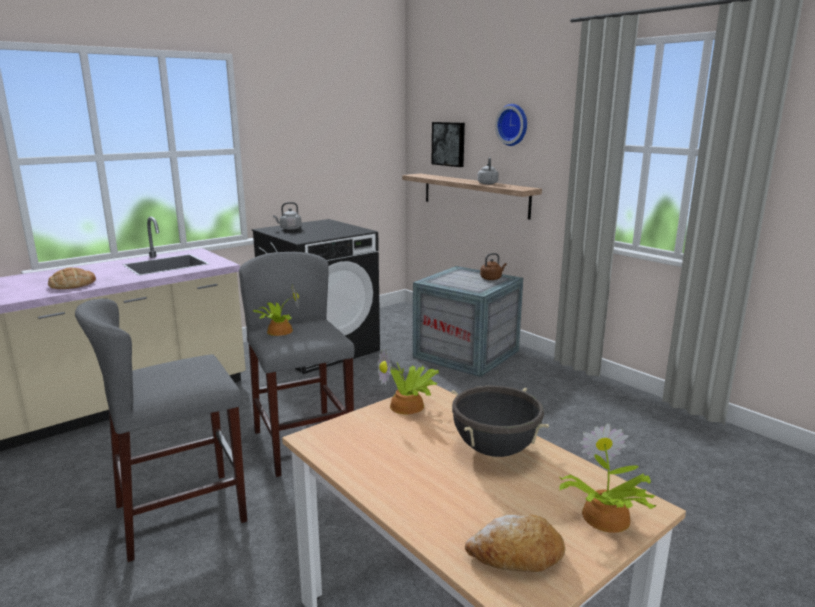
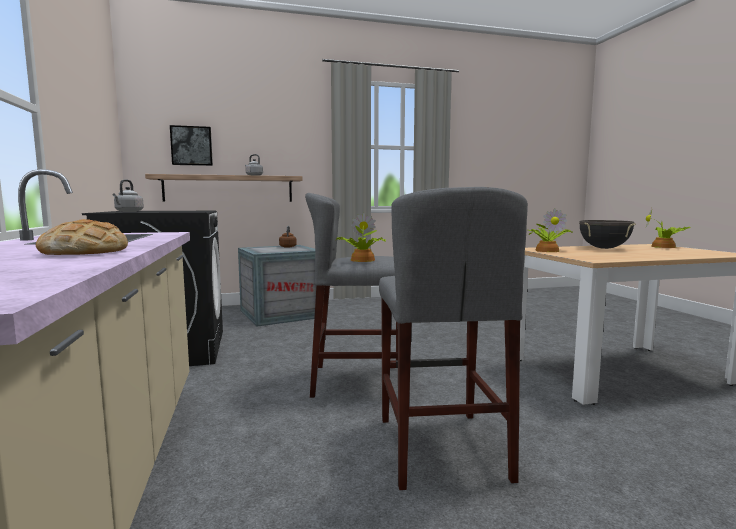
camera: 65 degrees left, 10 degrees down
(513, 125) = (267, 130): wall clock -> none
(516, 556) = (705, 252): bread -> none

